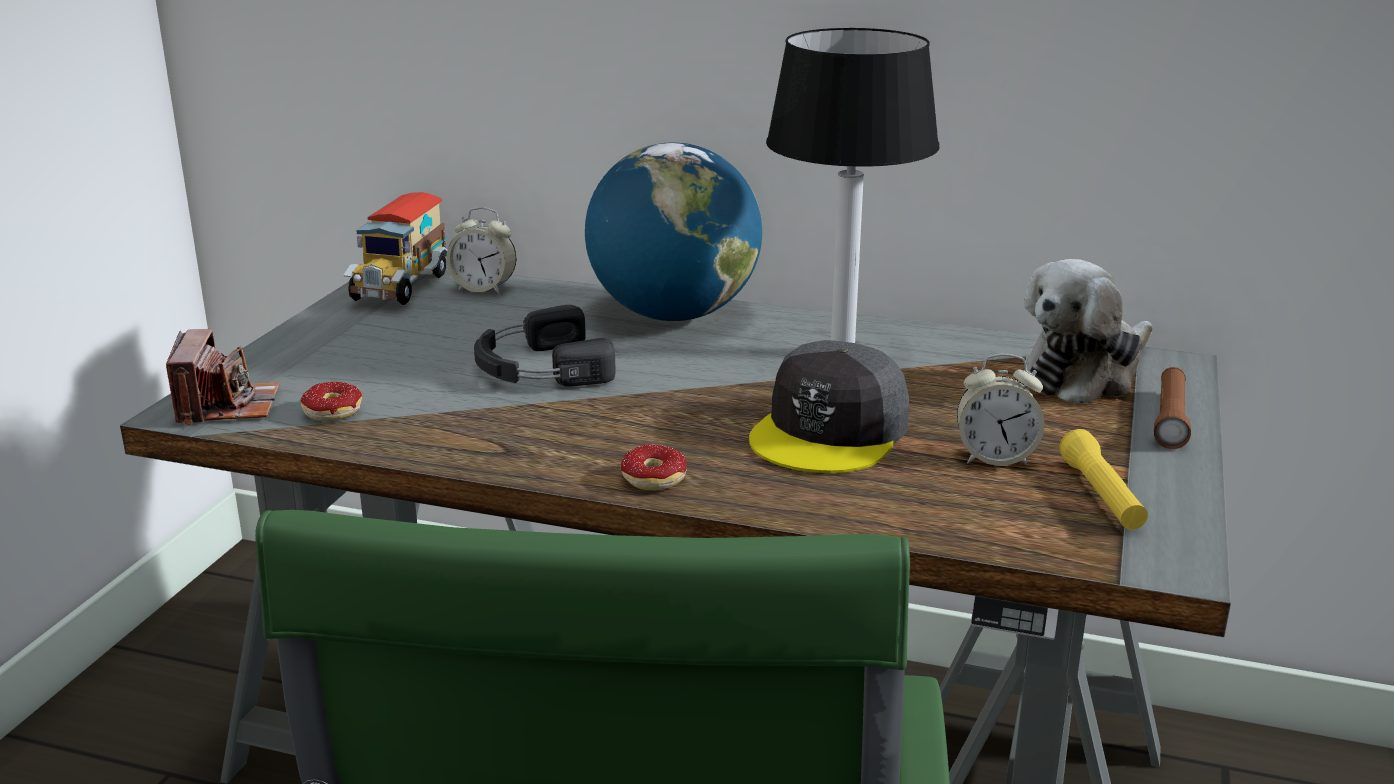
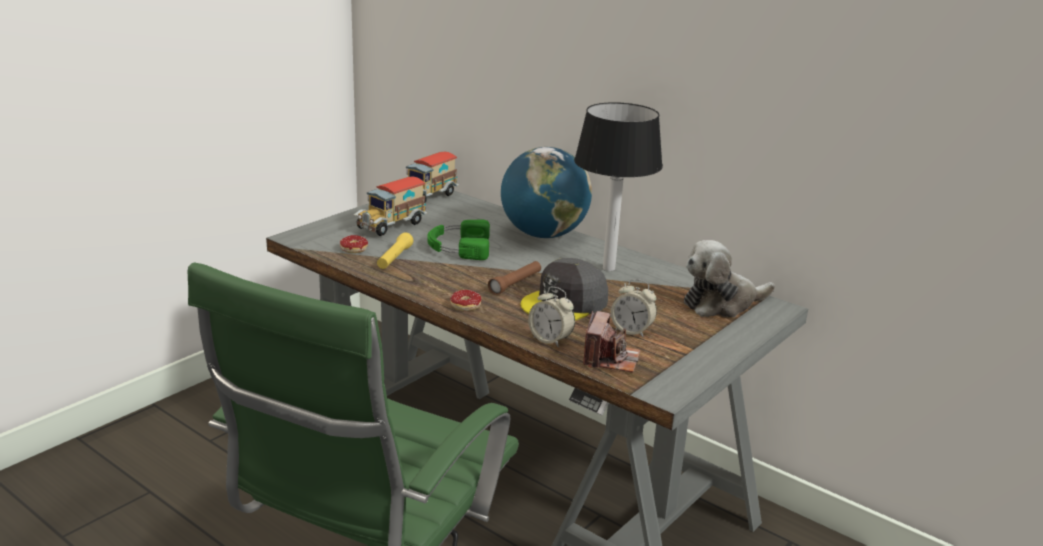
camera: 20 degrees right, 0 degrees up
(227, 406) = (313, 238): camera -> camera (610, 359)
(373, 353) = (391, 226): none -> toy truck
(484, 289) = (464, 205): alarm clock -> alarm clock (550, 340)
(538, 367) = (458, 247): black headphones -> green headphones
(1101, 496) = (665, 358): yellow flashlight -> yellow flashlight (394, 258)
(1170, 419) = (742, 333): brown flashlight -> brown flashlight (515, 284)

